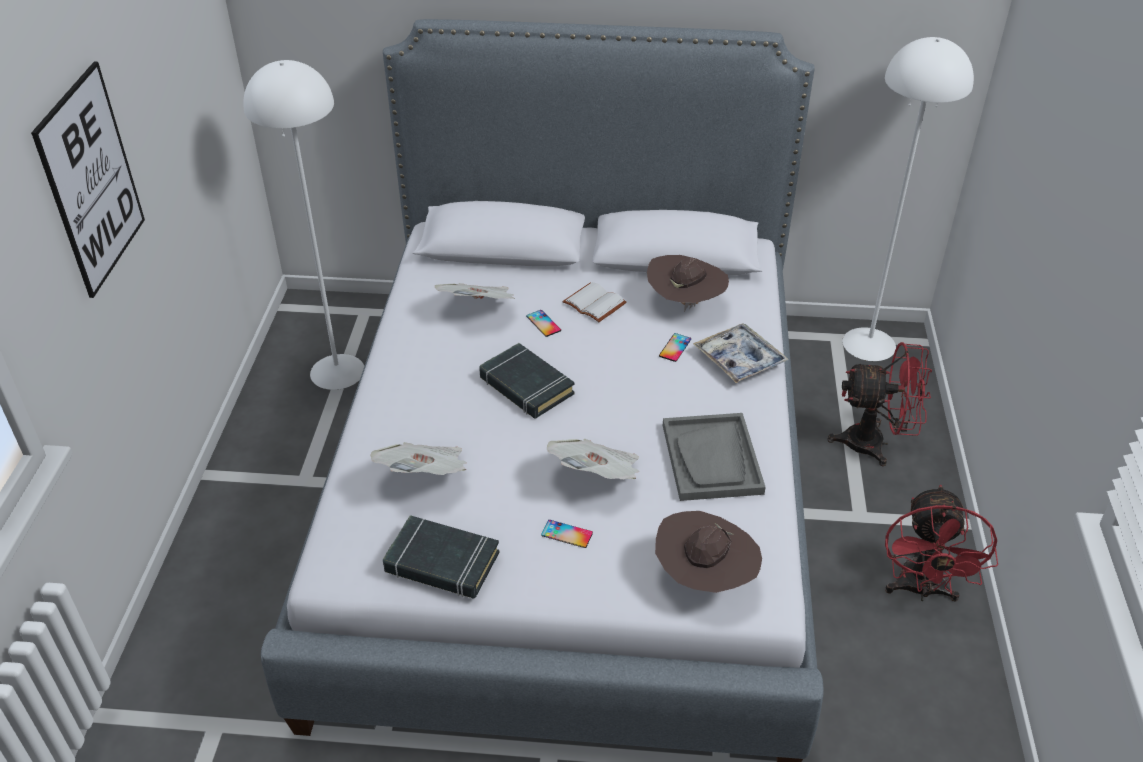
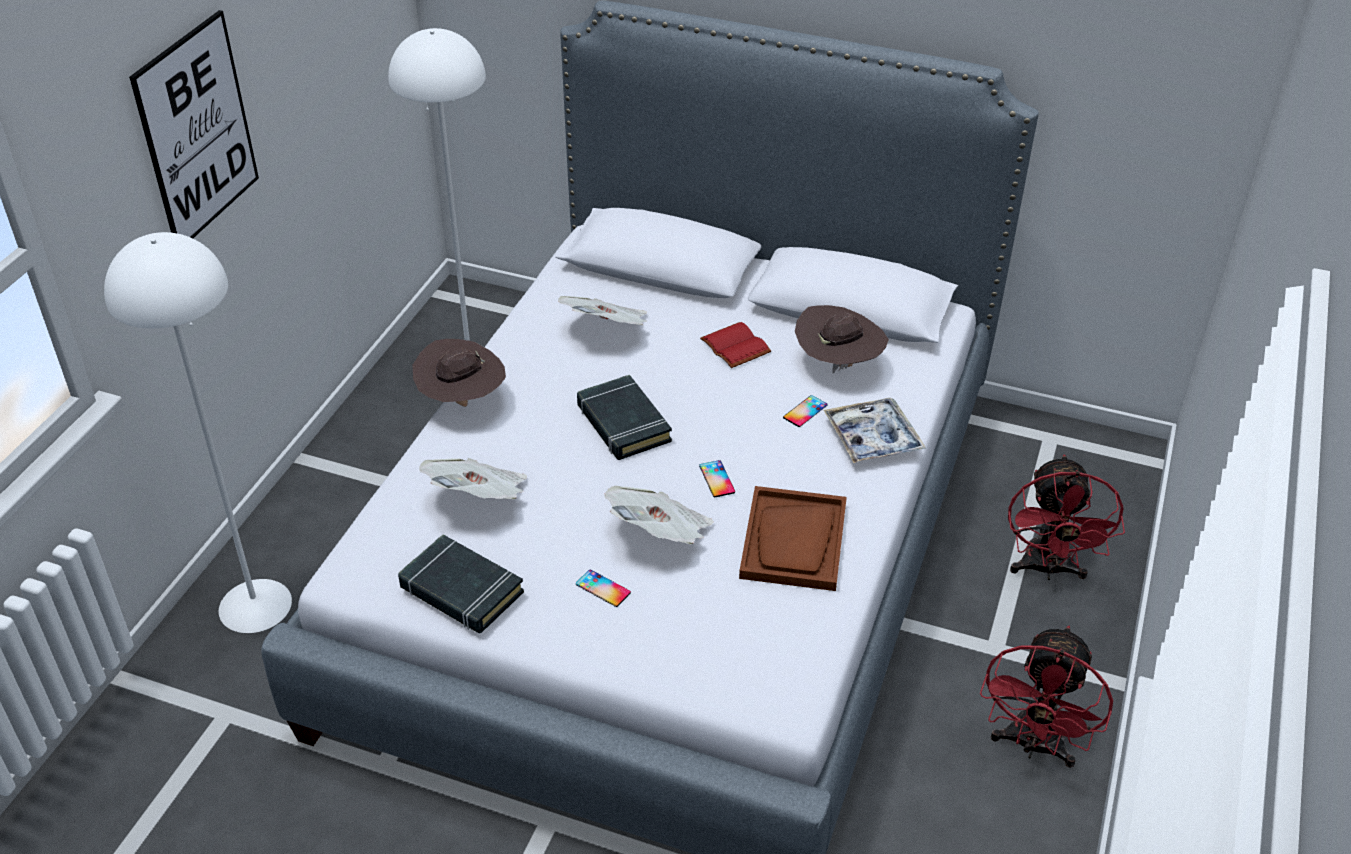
camera: 15 degrees right, 0 degrees up
(543, 323) = (670, 358): phone -> phone (717, 479)
(592, 304) = (733, 346): white book -> red book
(704, 577) = (730, 665): brown hat -> brown hat (462, 401)
(712, 459) = (794, 541): grey tray -> brown tray
(869, 343) = (1088, 452): white floor lamp -> white floor lamp (255, 605)
(875, 443) = (1047, 569): red fan -> red fan turned 75 degrees clockwise

